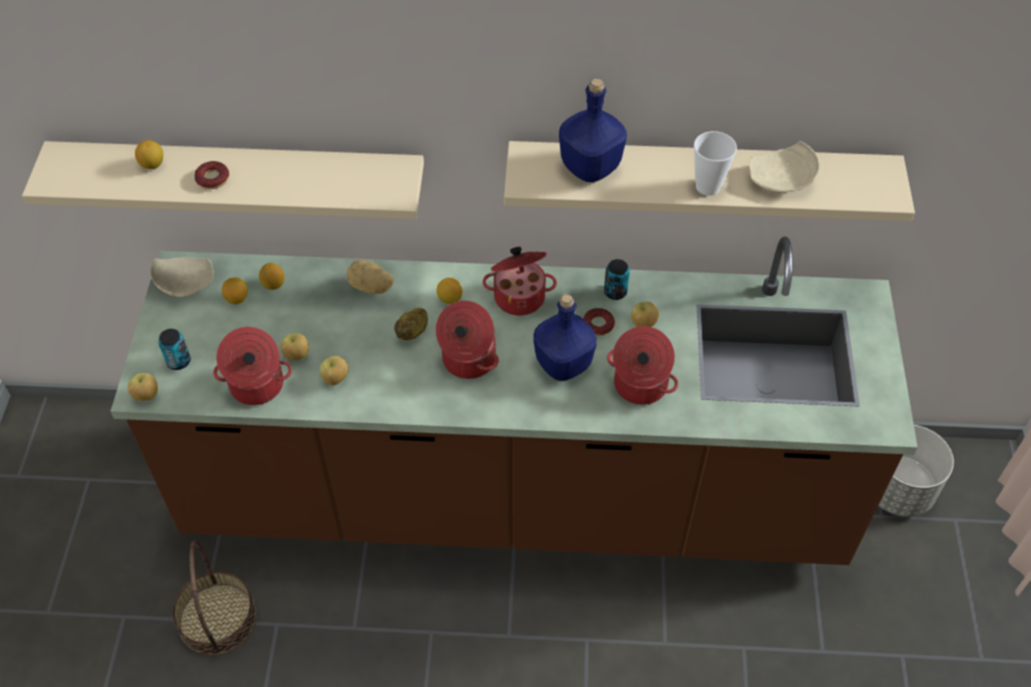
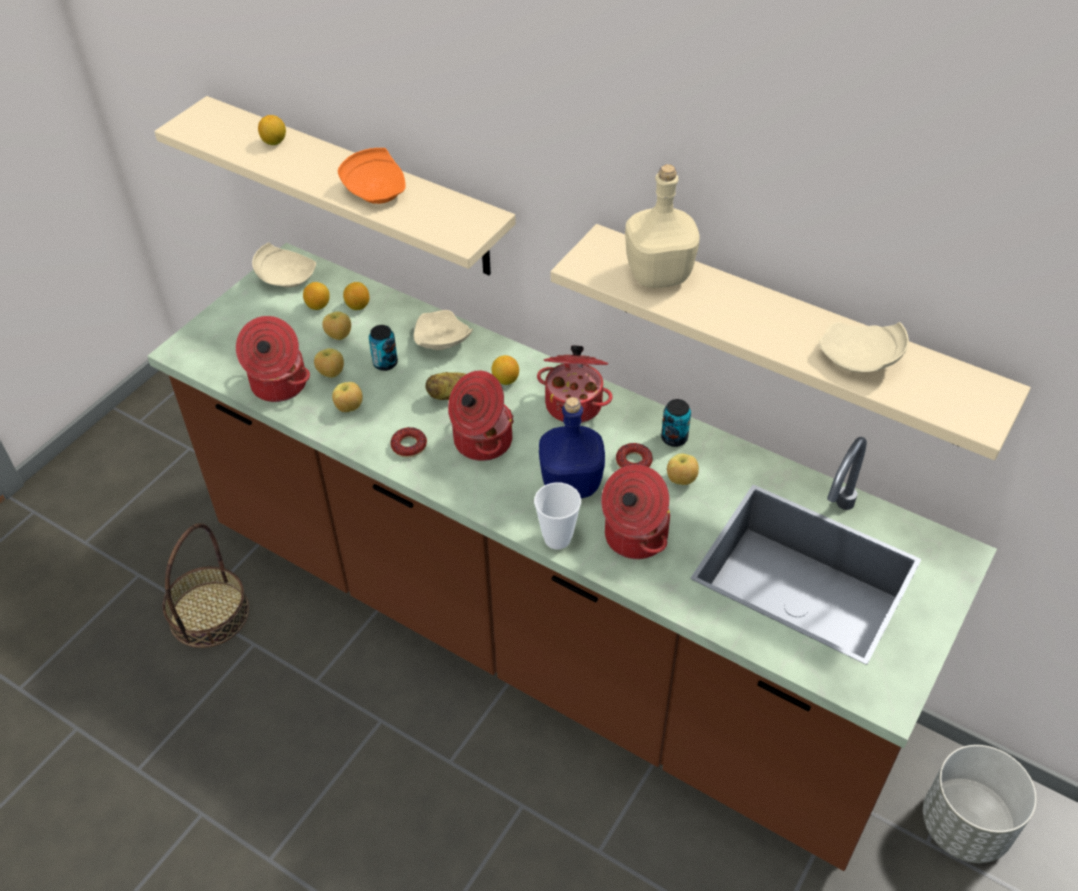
camera: 30 degrees right, 5 degrees down
(146, 396) = (184, 355): apple -> apple (339, 336)
(178, 361) = (231, 338): can -> can (385, 363)
(213, 178) = (313, 170): donut -> donut (409, 446)
(286, 176) = (377, 189): none -> orange plate
(371, 287) = (440, 341): potato -> beige plate
(589, 168) = (657, 275): blue bottle -> beige bottle
(708, 186) = (770, 336): cup -> cup (557, 539)

